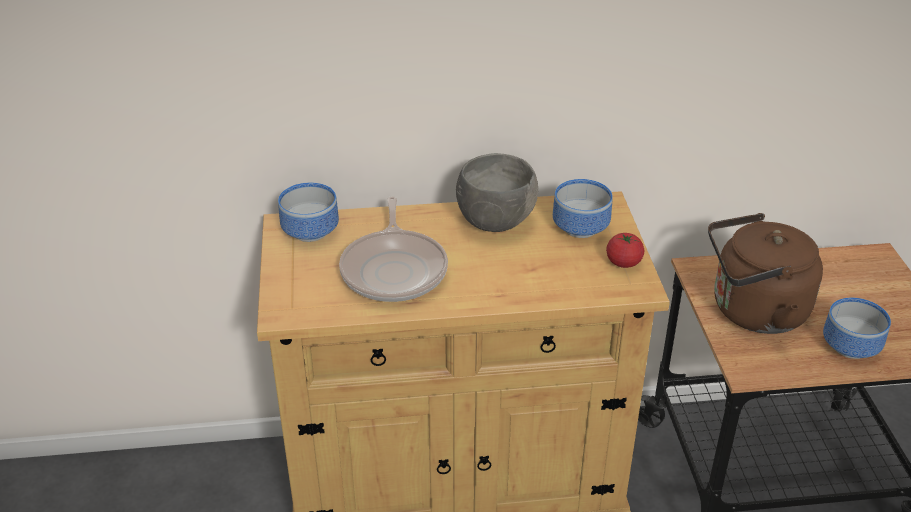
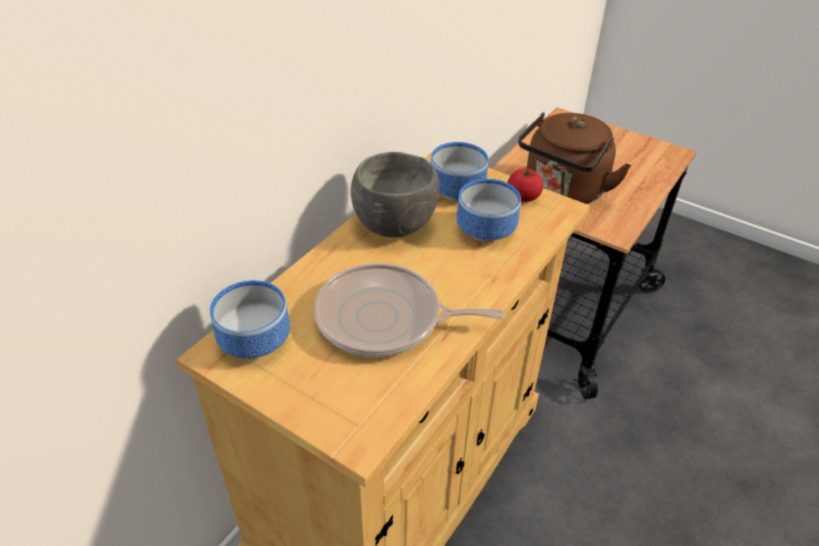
camera: 50 degrees left, 5 degrees up
(394, 269) = (385, 319): frying pan -> frying pan turned 150 degrees clockwise
(848, 345) = (632, 180): bowl -> bowl (483, 230)

